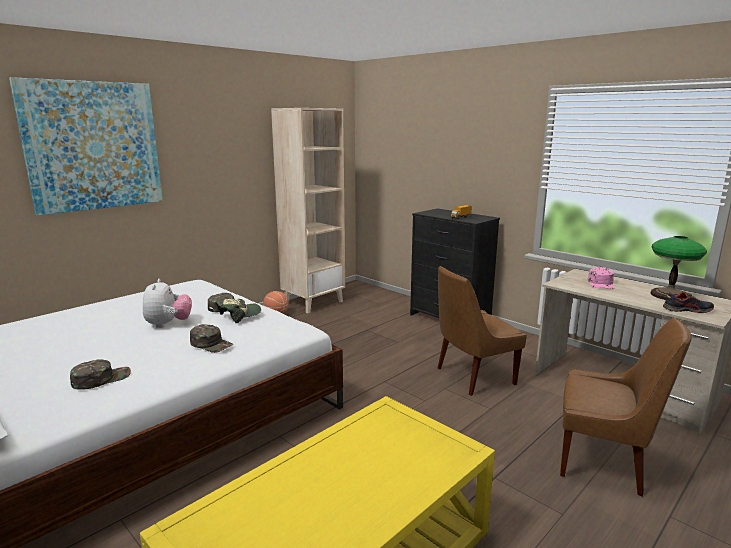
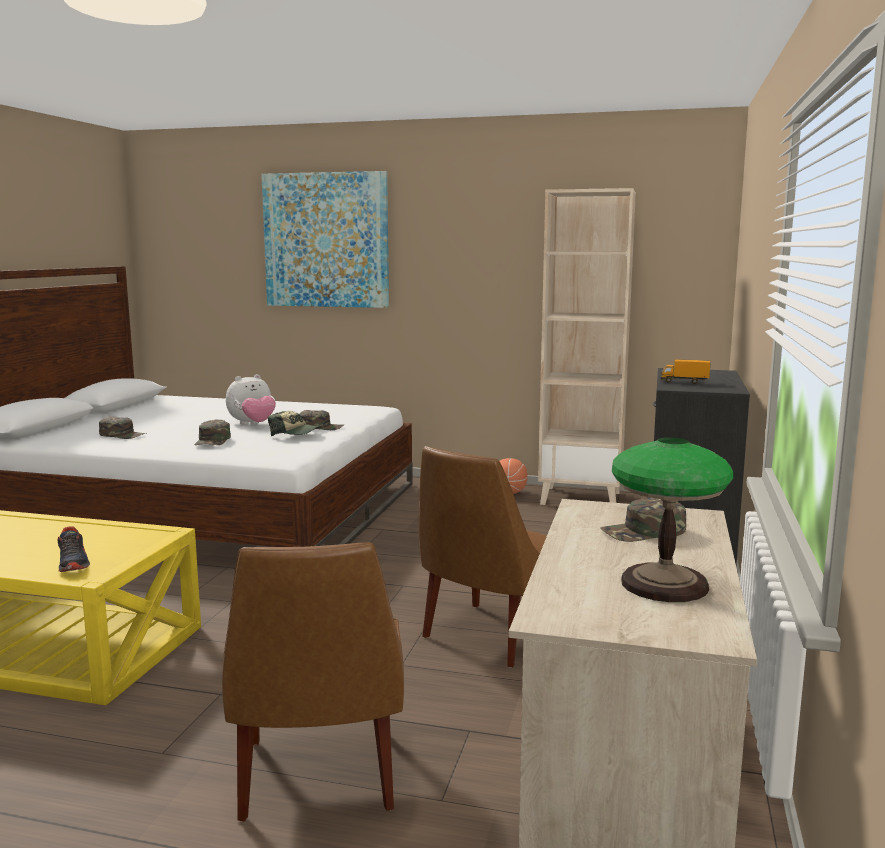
camera: 60 degrees right, 5 degrees down
(472, 377) = (488, 636): brown chair -> brown chair turned 90 degrees counterclockwise
(601, 284) = (643, 532): pink cap -> green cap
(687, 310) = (575, 598): shoe -> shoe (73, 563)

